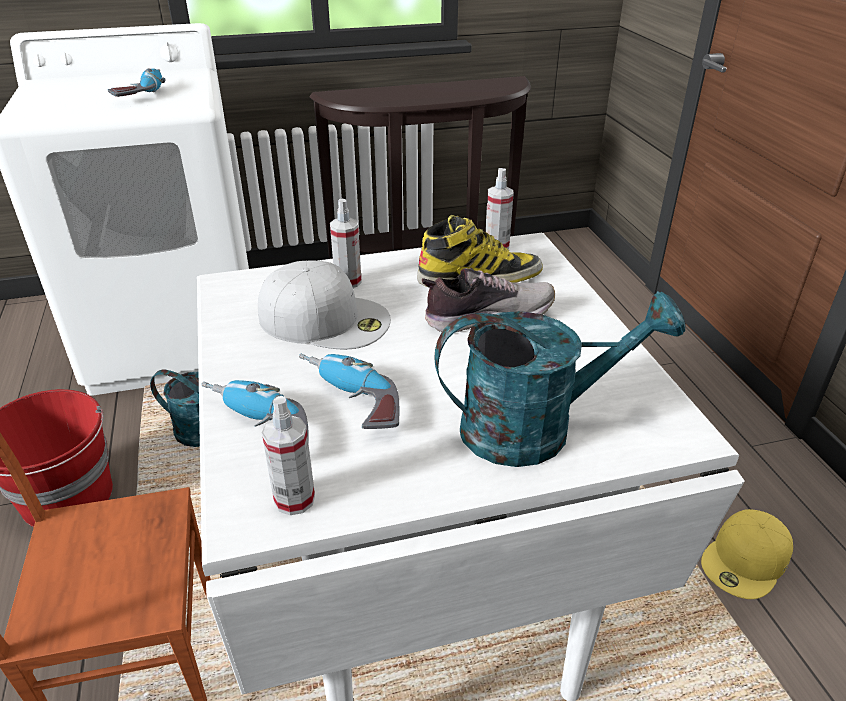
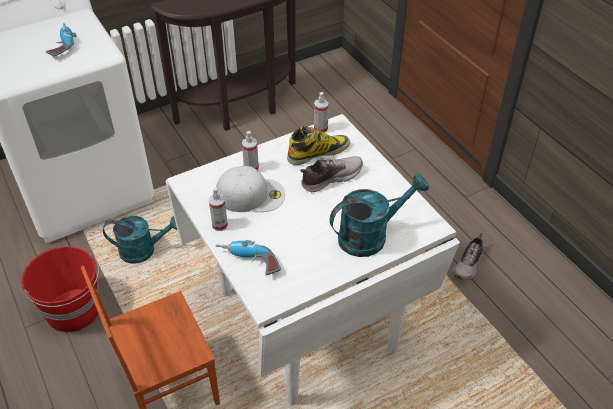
camera: 15 degrees left, 10 degrees up
(294, 499) = (282, 290): spray bottle -> spray bottle (220, 225)
(348, 401) = (283, 239): power drill -> none
(746, 560) = (468, 264): yellow cap -> shoe

